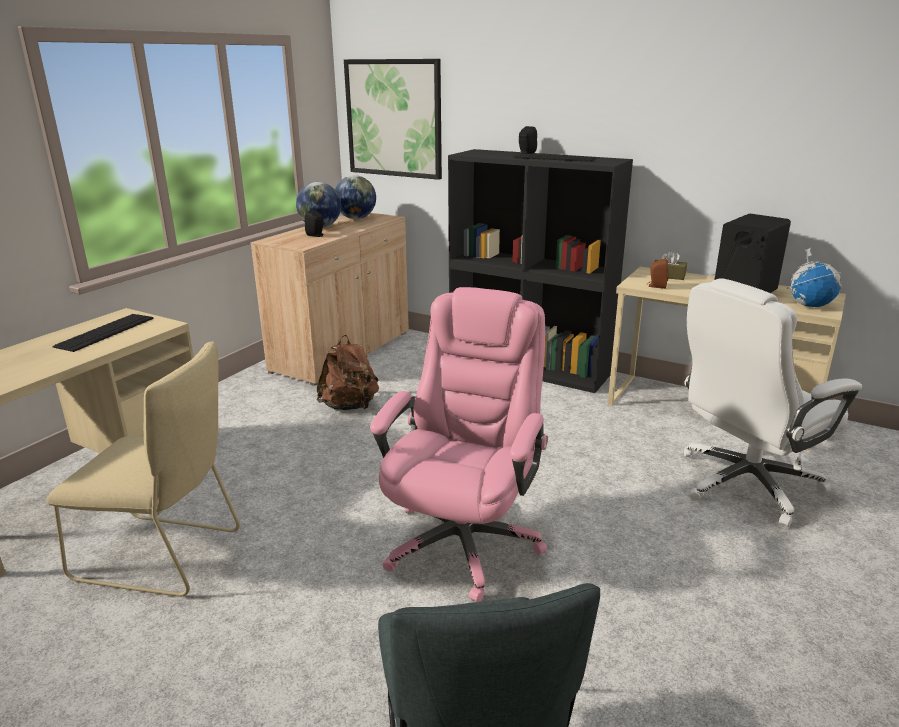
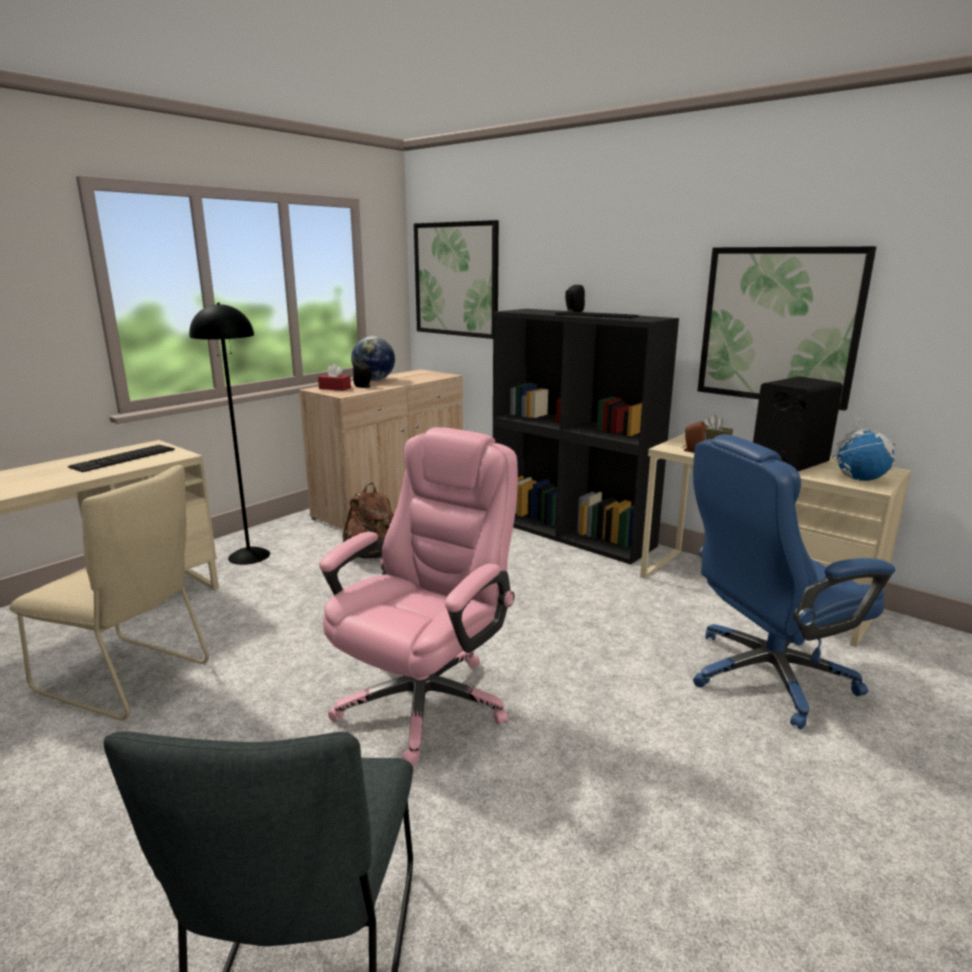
camera: 10 degrees right, 5 degrees down
(222, 417) = (249, 555): none -> black floor lamp
(287, 239) = (335, 388): none -> red tissue box
(356, 218) = (414, 375): globe -> none
(728, 166) = (779, 325): none -> picture
(745, 484) = (765, 675): white office chair -> blue office chair

